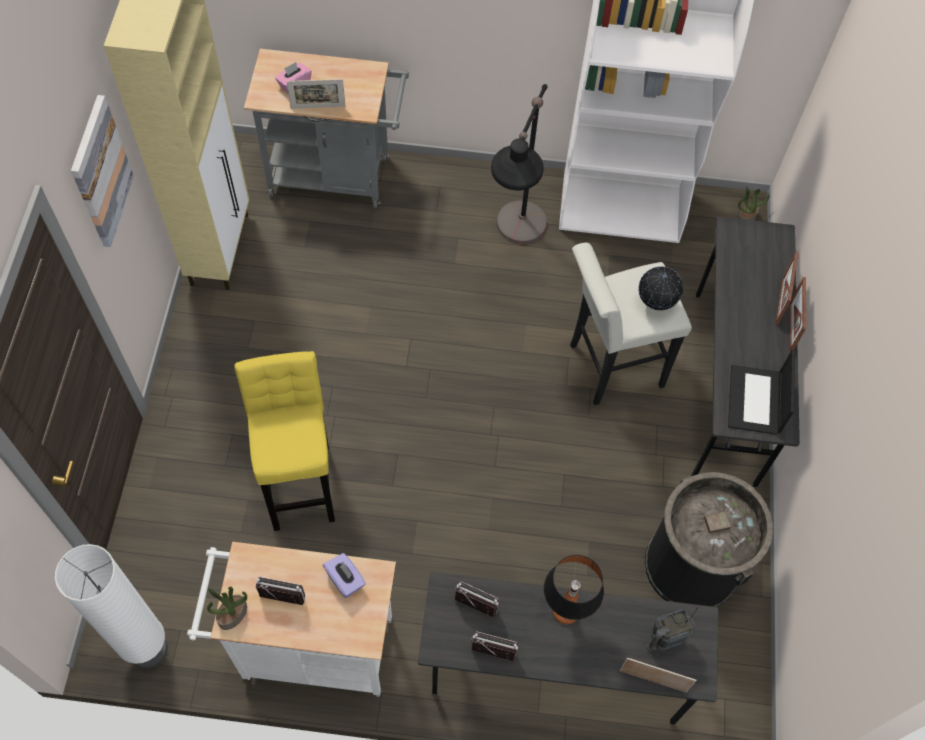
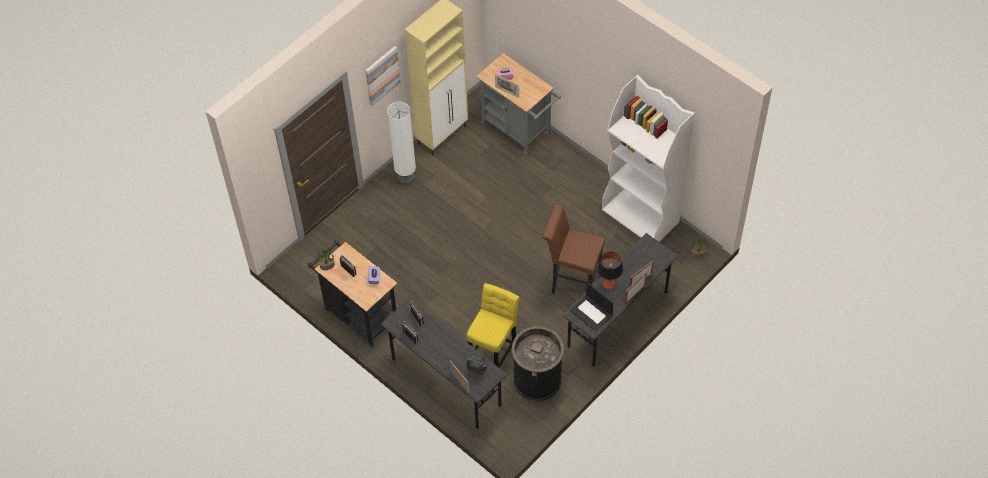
camera: 40 degrees right, 5 degrees down
(148, 649) = (299, 278): white floor lamp -> white floor lamp (406, 178)
(300, 481) = (402, 250): yellow stool -> yellow stool (493, 356)
(309, 647) = (358, 314): white cart -> black cart
(514, 252) = (572, 208): black floor lamp -> none
(565, 610) = (448, 340): table lamp -> table lamp (608, 285)
(609, 367) = (572, 281): white stool -> brown stool
(655, 303) = (584, 252): globe -> none
(755, 401) = (591, 313): laptop -> laptop turned 90 degrees counterclockwise

